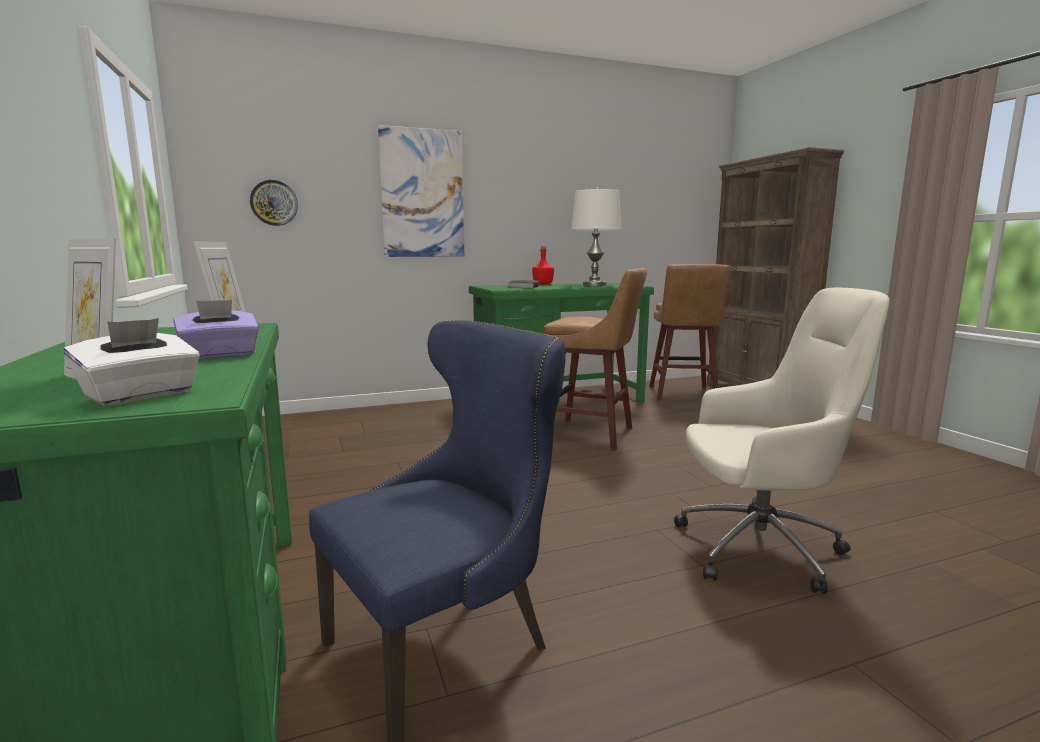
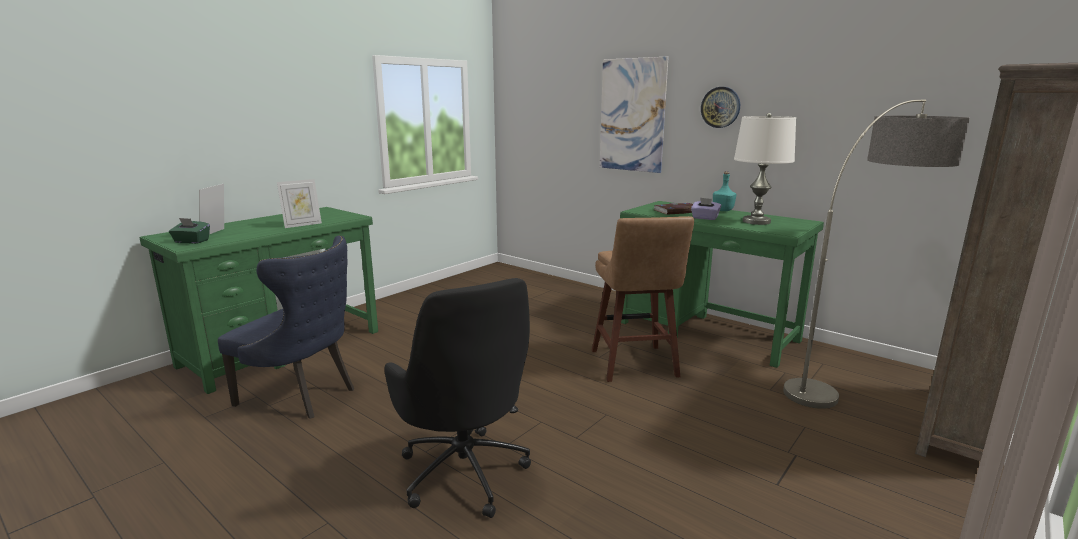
camera: 60 degrees right, 5 degrees up
(141, 395) = (191, 241): white tissue box -> green tissue box
(220, 355) = (267, 231): purple tissue box -> purple tissue box (704, 218)
(274, 203) = (538, 123): wall clock -> wall clock (720, 107)
(542, 284) = (722, 210): red bottle -> turquoise bottle
(683, 394) = (851, 382): brown stool -> floor lamp
(759, 550) = (464, 473): beige office chair -> black office chair

